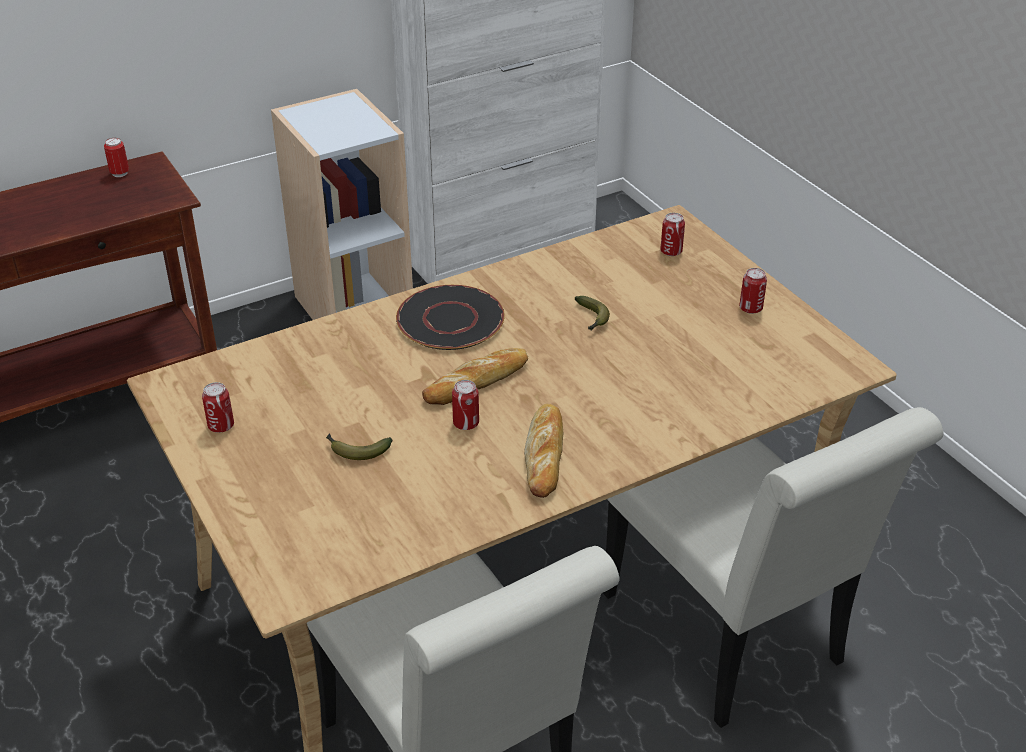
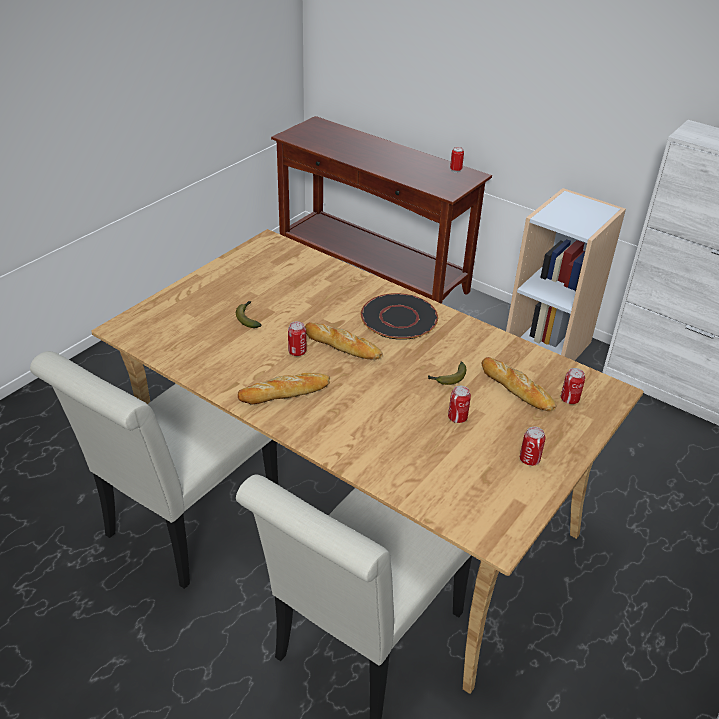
camera: 65 degrees right, 0 degrees up
(221, 426) = (244, 268): can -> can (457, 417)
(635, 278) = (516, 388): none -> bread

